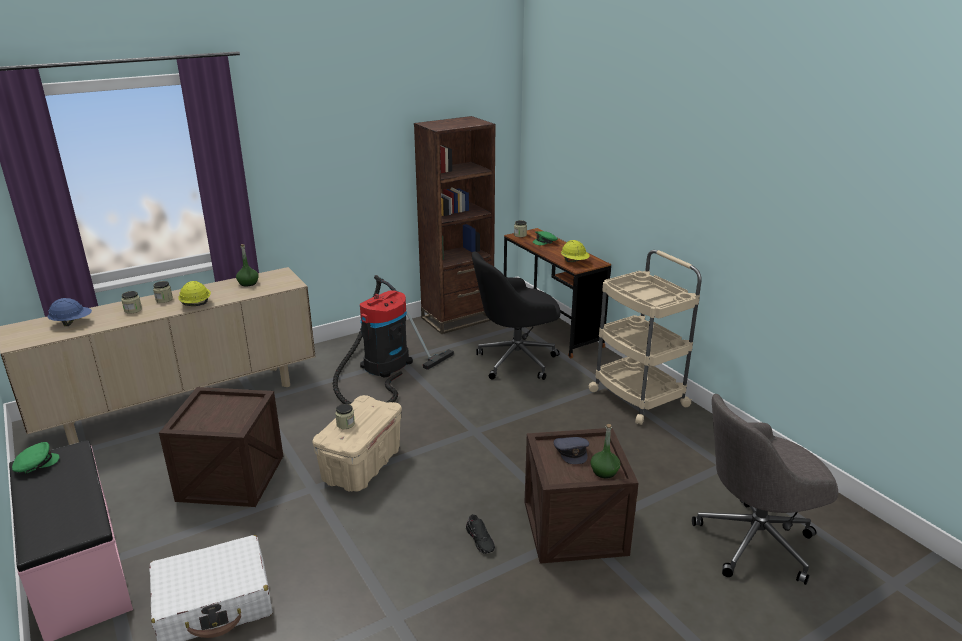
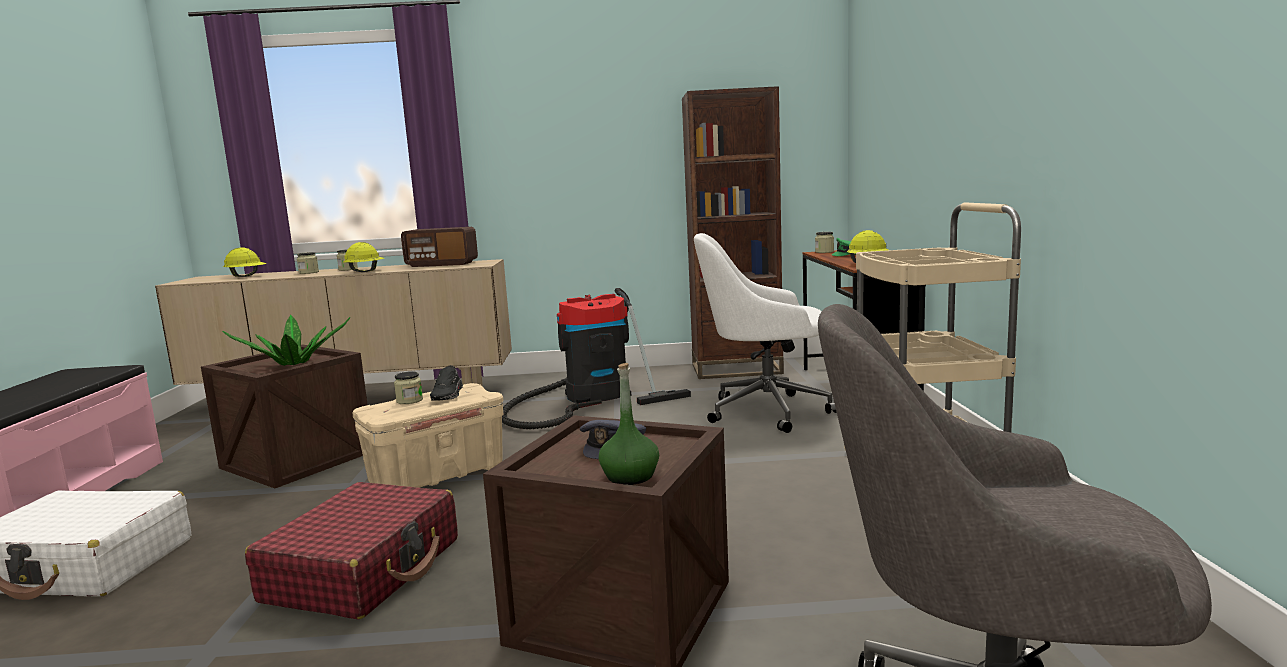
camera: 30 degrees right, 15 degrees down
(35, 464) = (69, 372): green cap -> none
(72, 323) = (247, 276): blue hard hat -> yellow hard hat
(232, 412) = (294, 364): none -> potted plant
(248, 283) = (442, 264): green bottle -> radio
(412, 546) = (365, 570): none -> red suitcase
(481, 540) = (459, 587): black shoe -> black shoe (448, 395)
(516, 362) = (766, 411): black office chair -> white office chair

